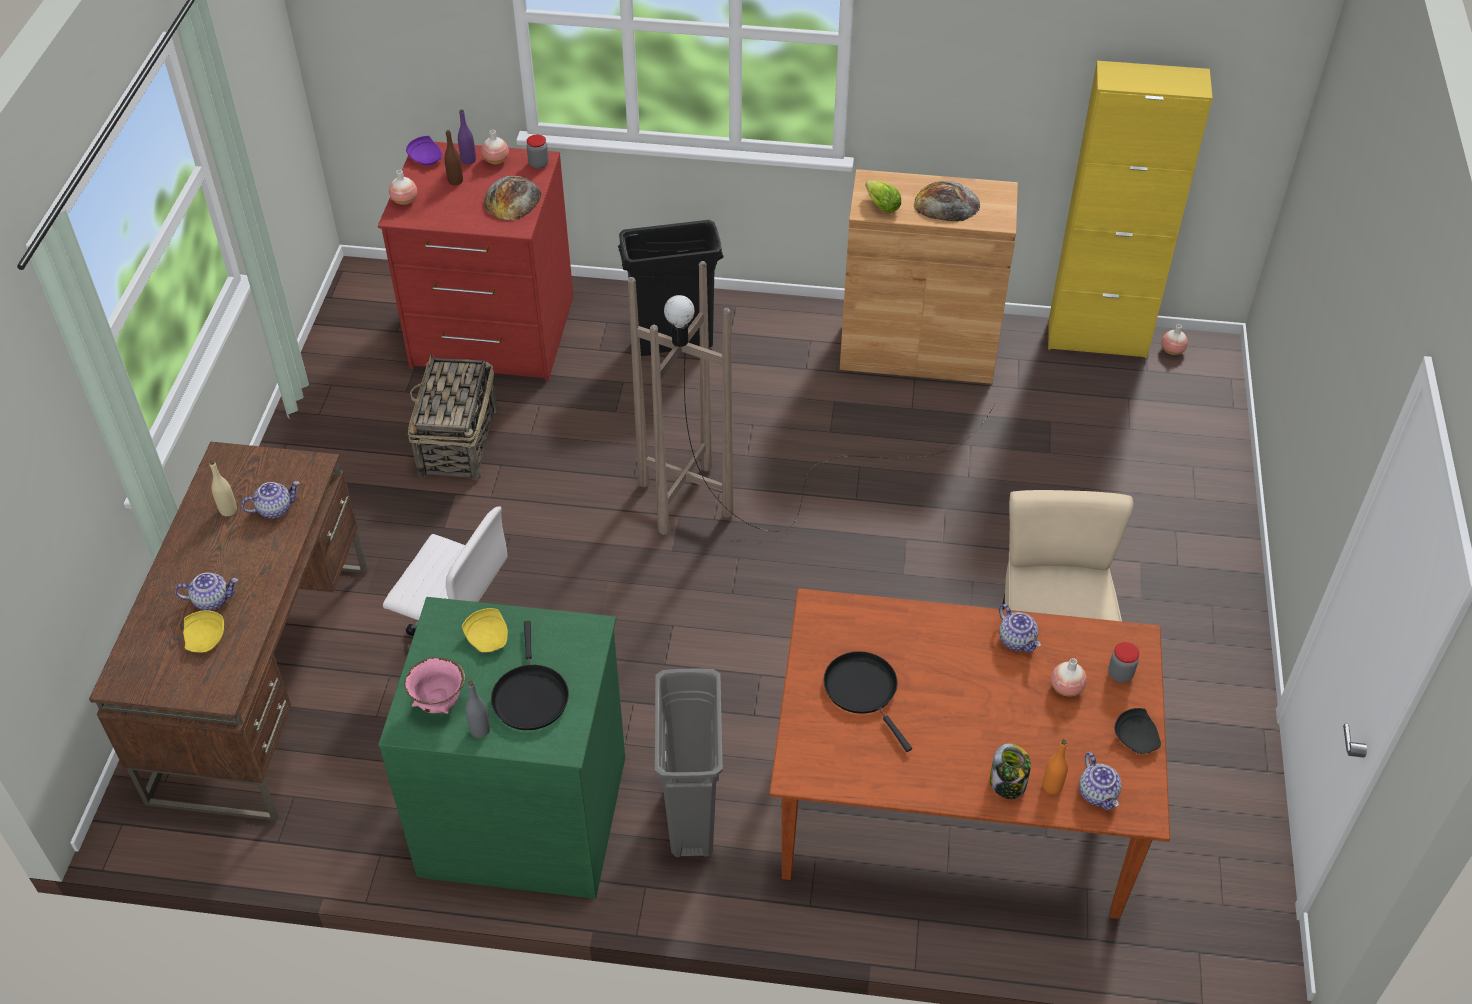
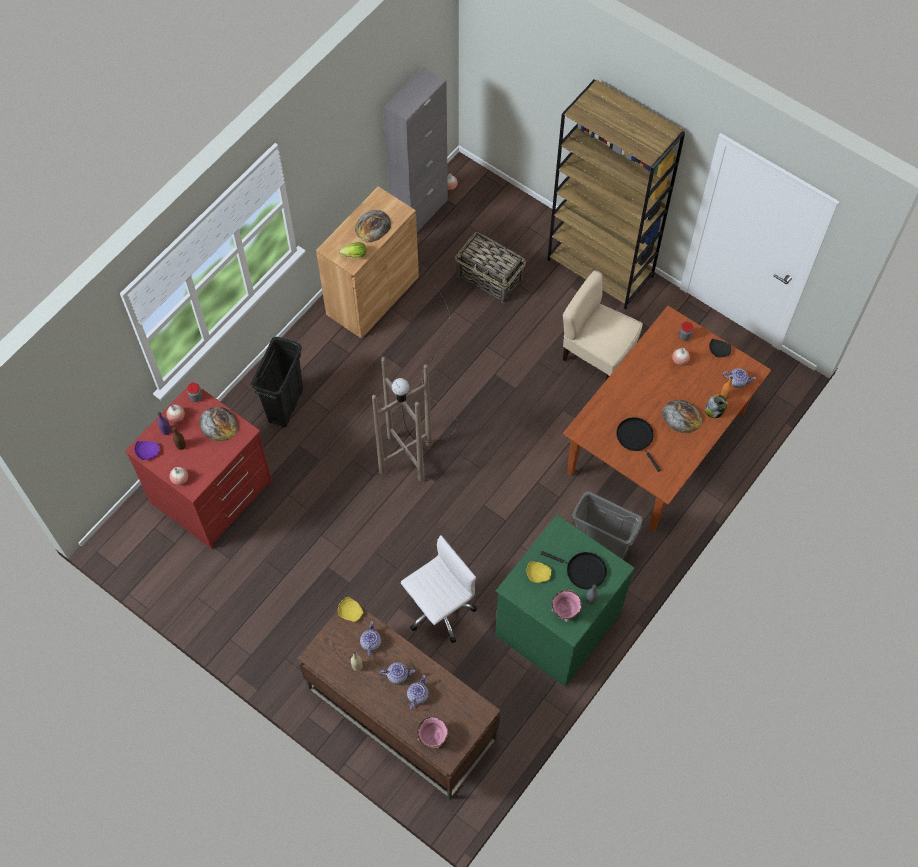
camera: 60 degrees left, 15 degrees up
(146, 648) = (432, 737): none -> pink bowl
(205, 638) = (442, 707): yellow plate -> yellow plate (350, 611)
(457, 443) = (289, 549): basket -> basket (490, 278)
(863, 690) = (636, 438): black frying pan -> black frying pan turned 60 degrees clockwise
(957, 739) = (682, 416): none -> bread
(1017, 640) = (644, 363): teapot -> teapot (398, 675)
(1097, 339) = (420, 212): yellow cabinet -> grey cabinet
(1210, 585) = (601, 268): none -> brown bookcase

